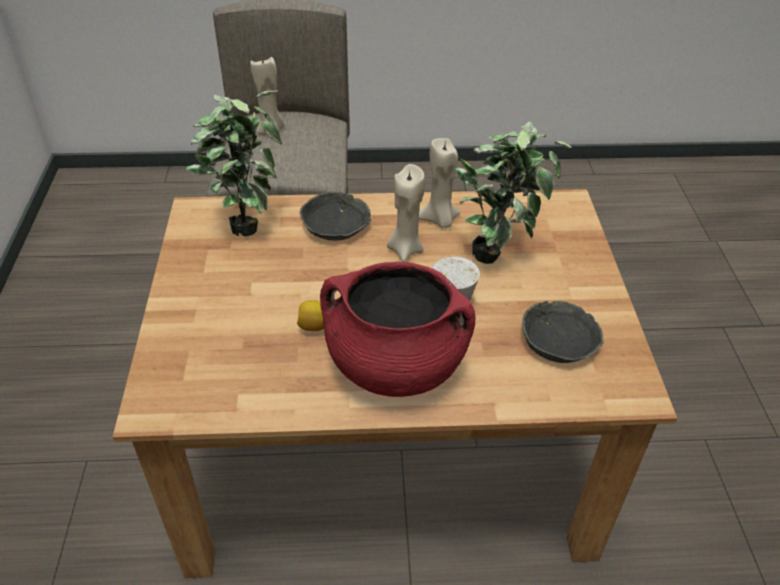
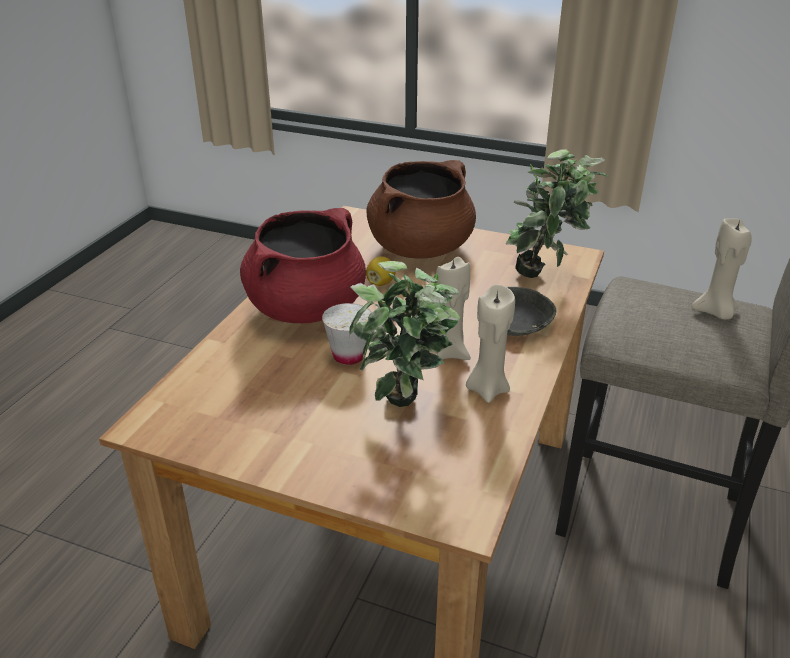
camera: 115 degrees right, 10 degrees down
(220, 319) = (420, 248): none -> brown cooking pot
(560, 340) = (249, 405): grey bowl -> none

